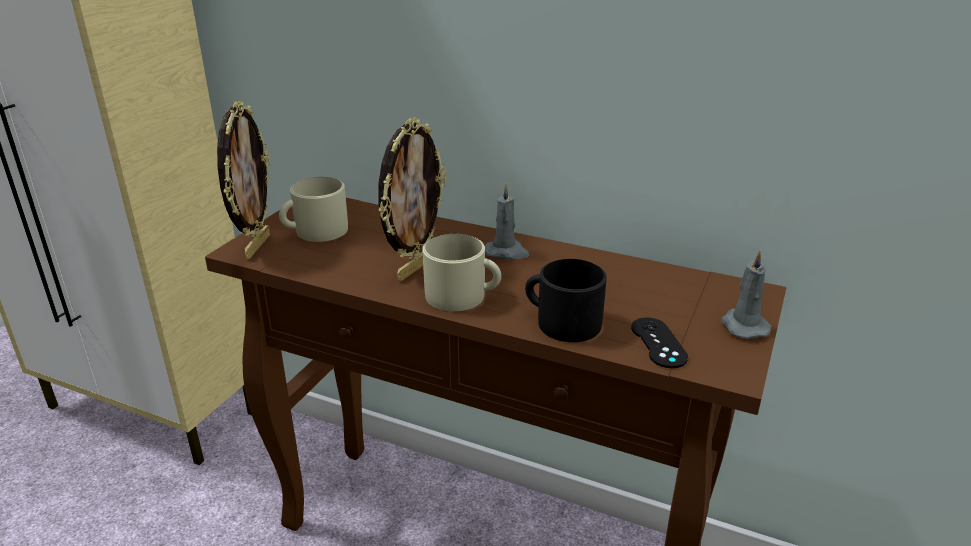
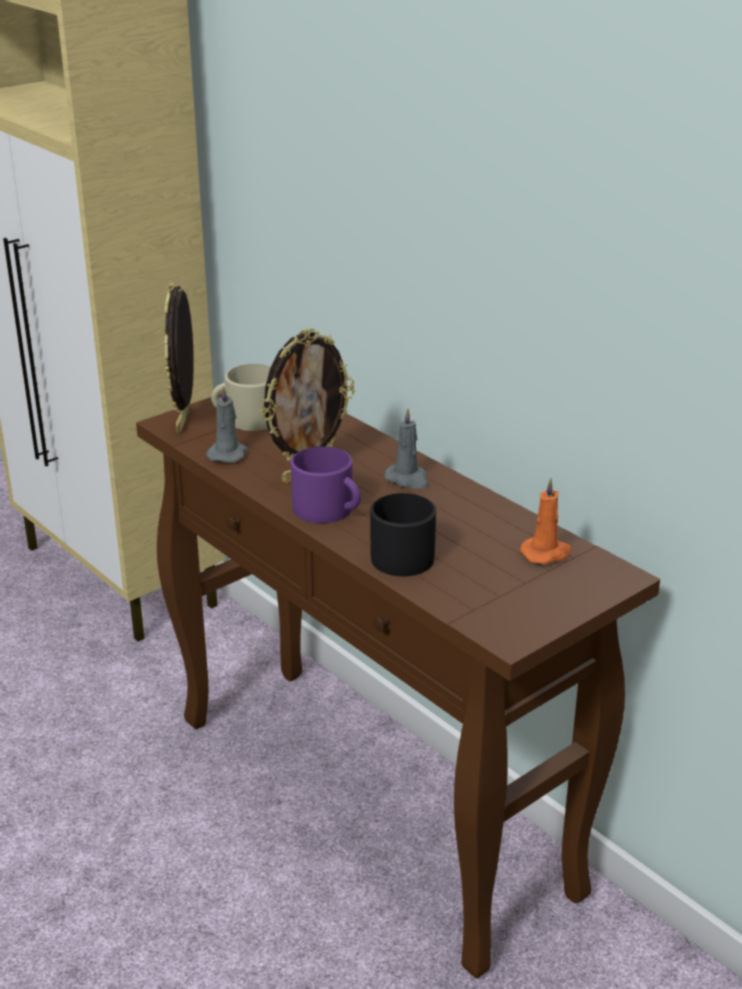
camera: 25 degrees right, 0 degrees up
(256, 246) = (185, 422): picture frame -> picture frame turned 150 degrees clockwise
(463, 296) = (329, 510): beige mug -> purple mug
(658, 343) = (467, 595): black game controller -> none
(681, 288) = (546, 553): none -> orange candle
(743, 326) = (567, 602): grey candle -> grey candle (228, 454)

